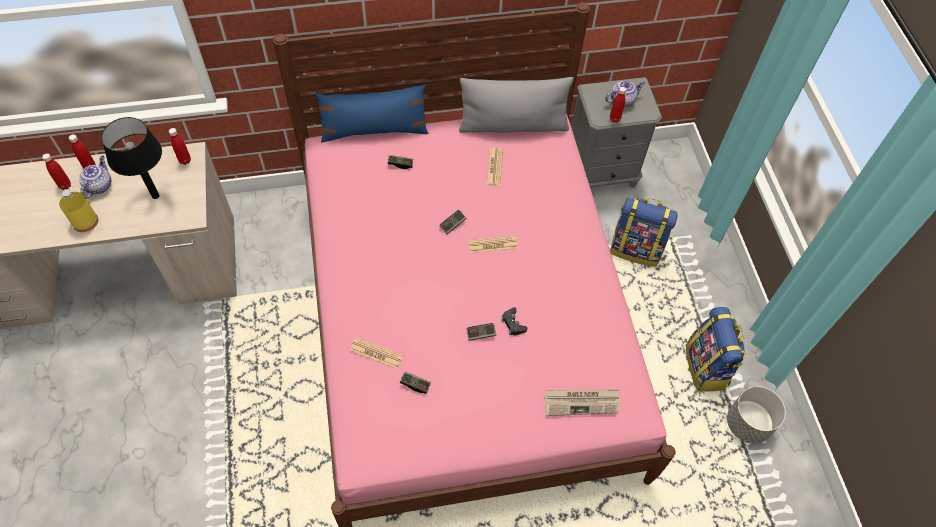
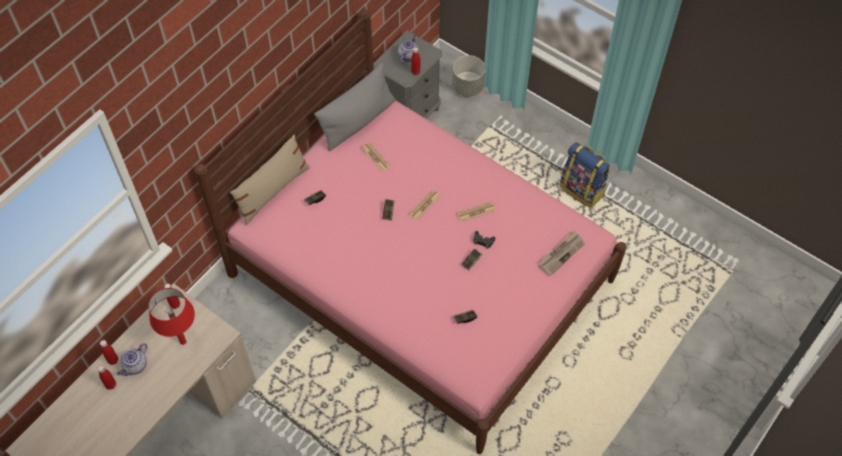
camera: 40 degrees left, 0 degrees up
(85, 221) = (155, 394): yellow bottle -> none
(99, 185) = (135, 366): teapot -> teapot turned 120 degrees counterclockwise
(155, 196) = (183, 342): black table lamp -> red table lamp
(374, 131) = (273, 191): blue pillow -> beige pillow
(376, 353) = (425, 320): newspaper -> newspaper (476, 212)
(636, 248) = (477, 149): backpack -> none
(748, 424) = (632, 204): grey planter -> grey planter (468, 87)

